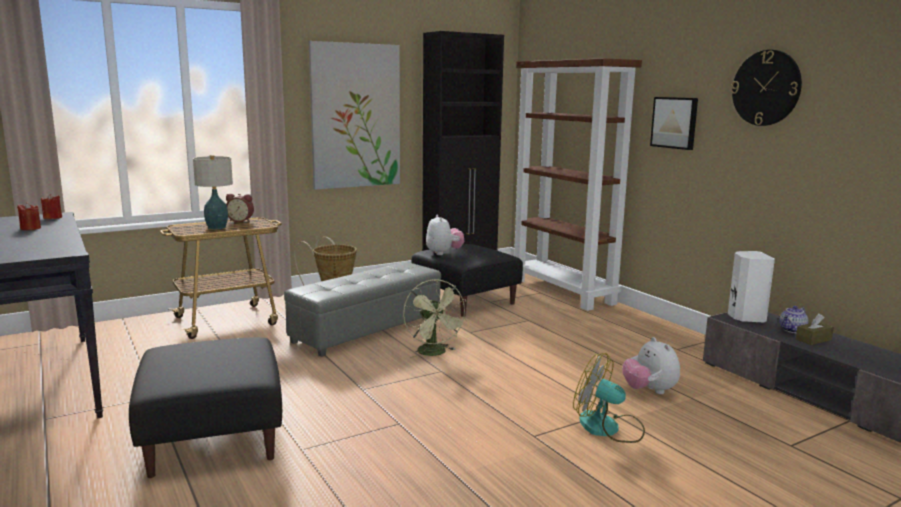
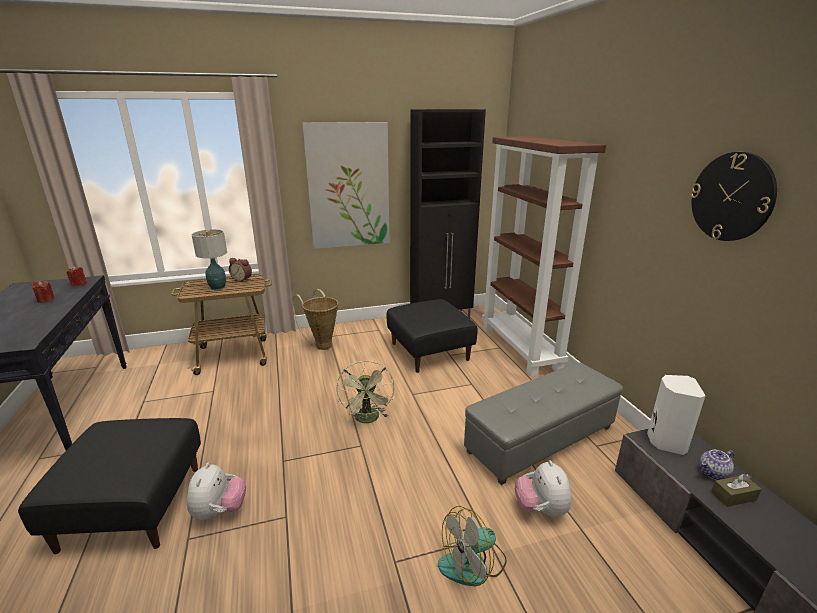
camera: 15 degrees right, 10 degrees up
(367, 329) = (330, 380): grey ottoman -> grey ottoman (540, 438)
(444, 253) = (410, 312): plush toy -> plush toy (219, 511)
(608, 428) = (473, 564): fan -> fan turned 75 degrees counterclockwise
(675, 122) = (631, 216): picture -> none

